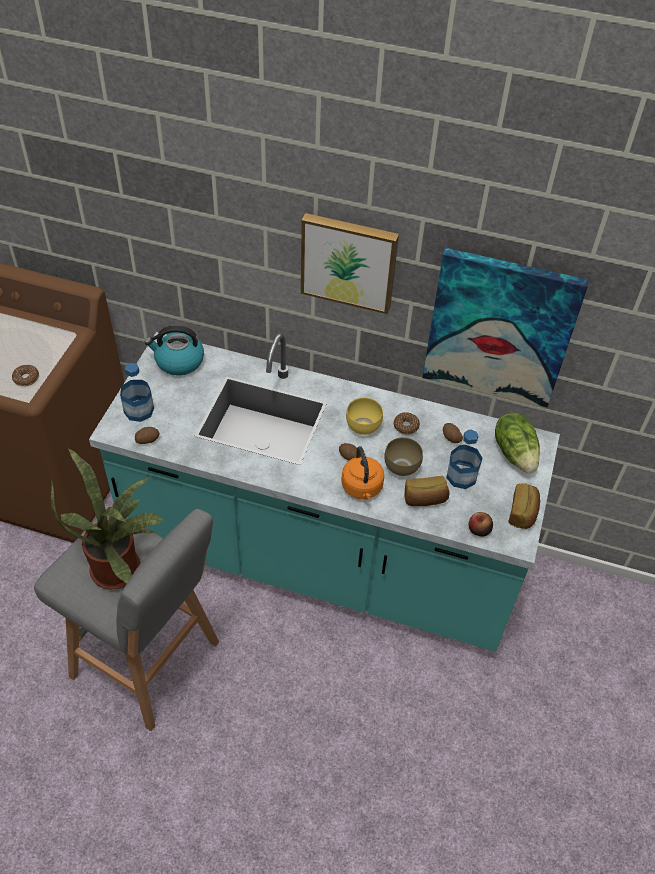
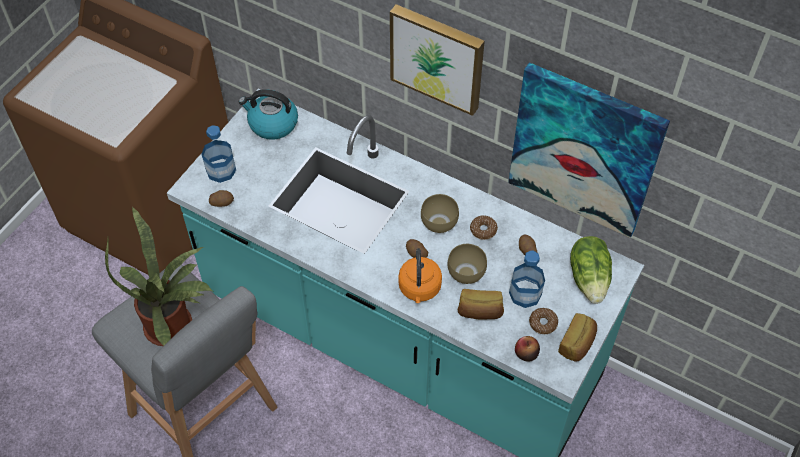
camera: 15 degrees right, 5 degrees up
(26, 378) = (119, 122): donut -> donut (543, 323)
(363, 428) = (439, 224): yellow bowl -> brown bowl

